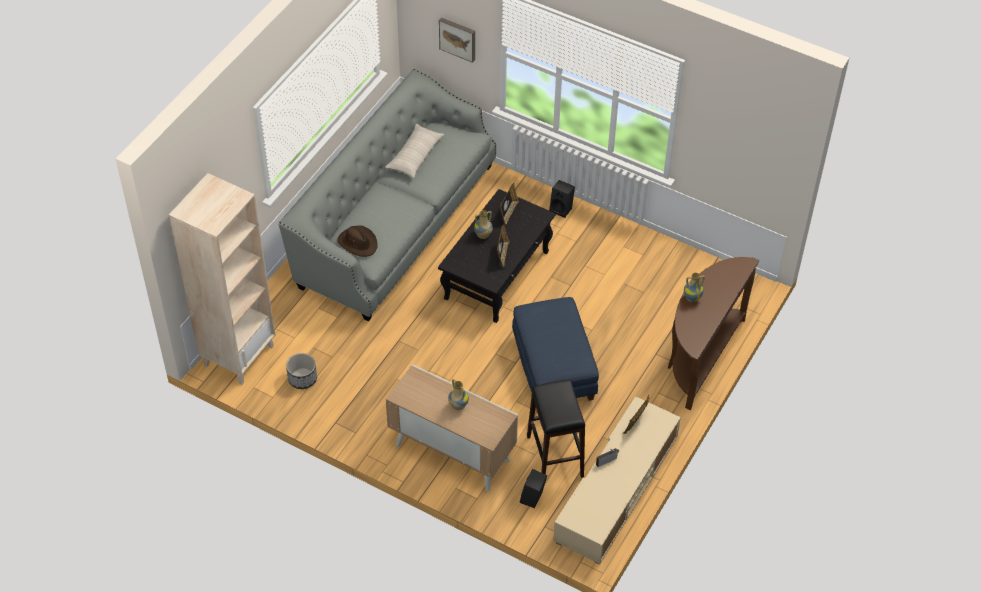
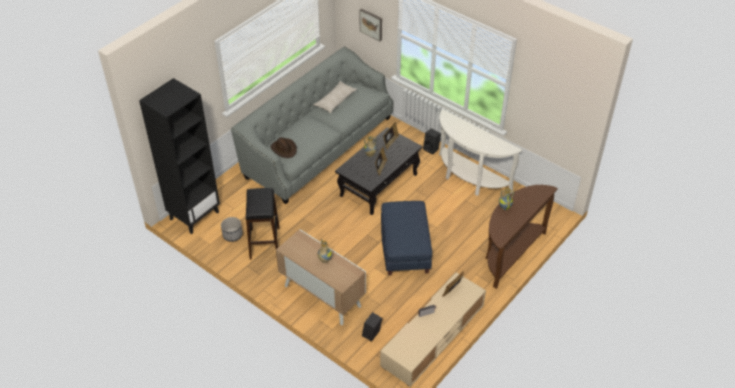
camera: 10 degrees right, 5 degrees down
(238, 355) = (194, 215): beige bookcase -> black bookcase
(555, 456) = (394, 308): black stool -> black stool (265, 243)
(624, 250) = (469, 179): none -> white console table

